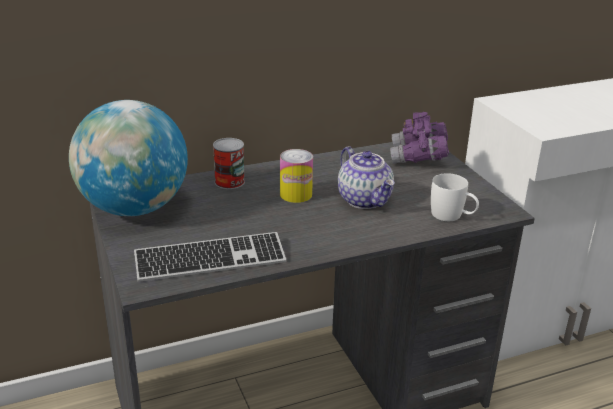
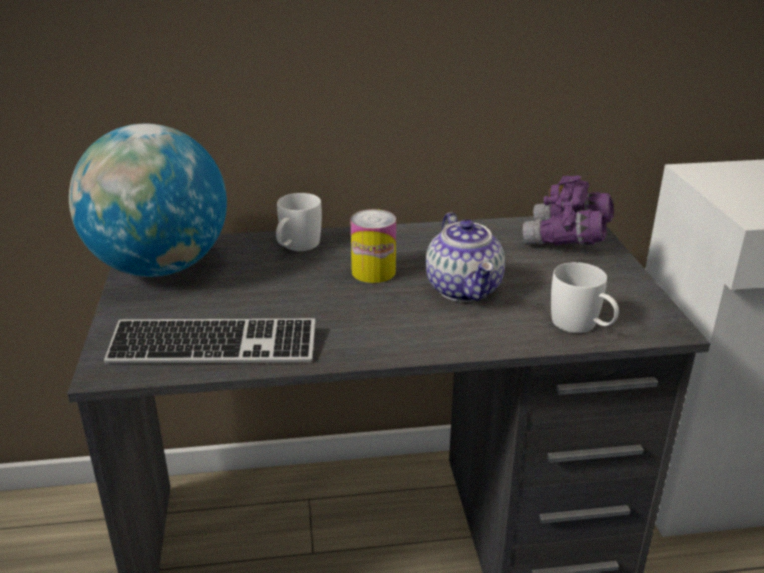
camera: 15 degrees right, 0 degrees up
(229, 182) = (296, 247): can -> white mug

